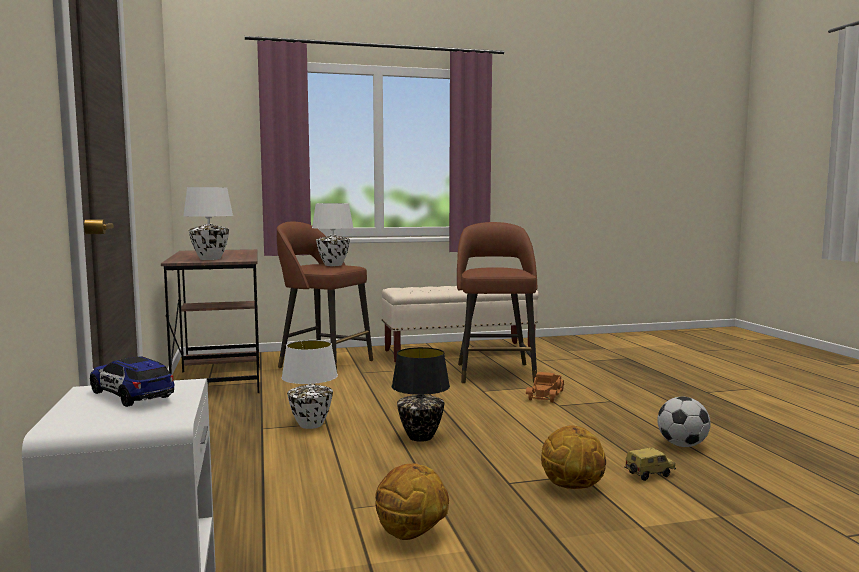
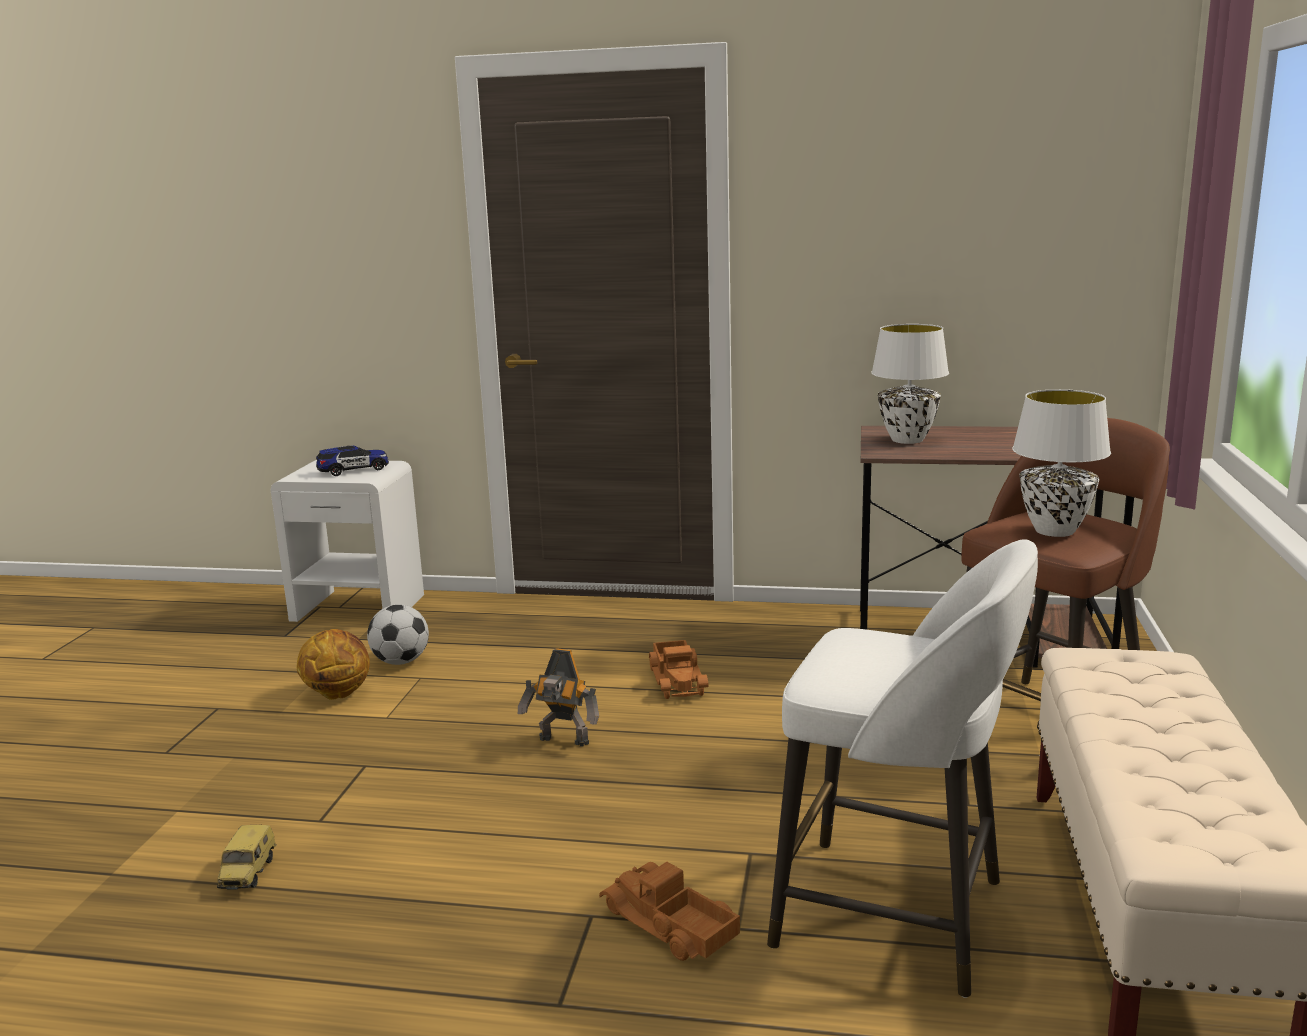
camera: 115 degrees right, 10 degrees up
(310, 425) = (679, 680): white table lamp -> toy truck
(420, 437) = (563, 742): black table lamp -> toy robot
(495, 372) = (896, 915): brown stool -> white stool
(571, 486) = (303, 802): basketball -> none
(682, 445) = (278, 968): football -> football (401, 662)

